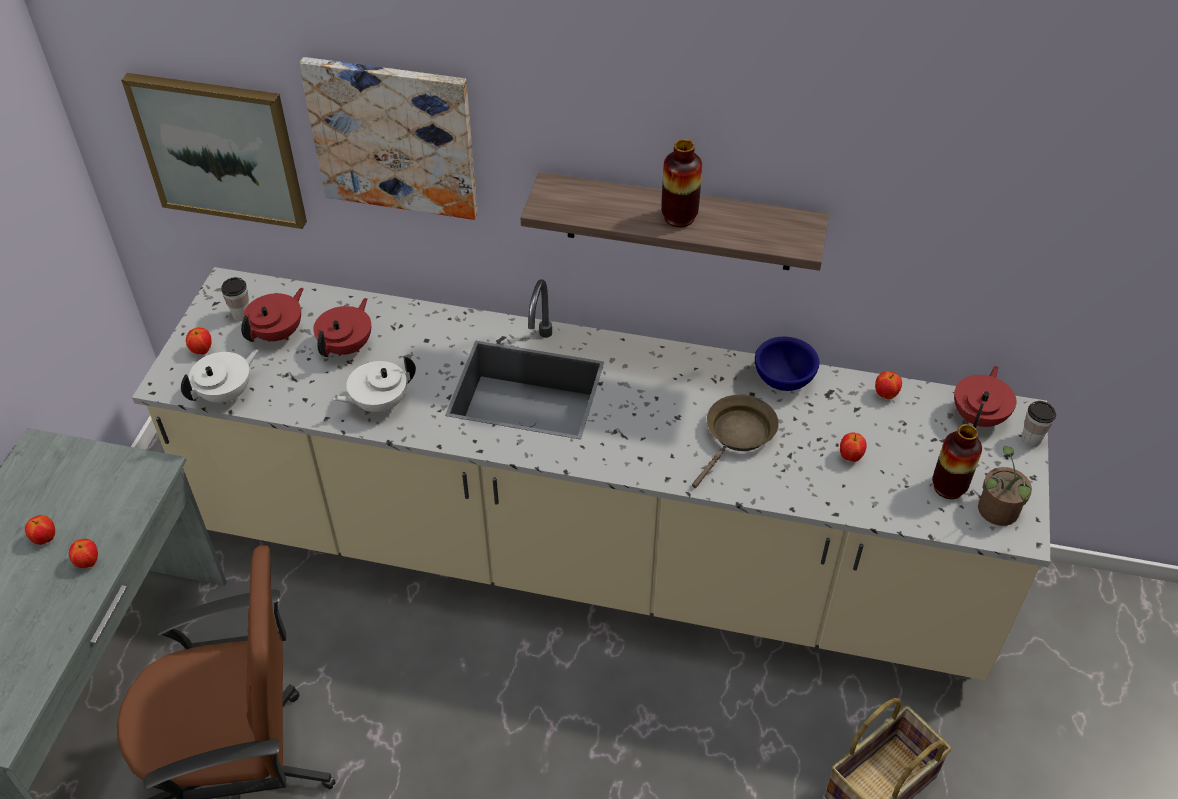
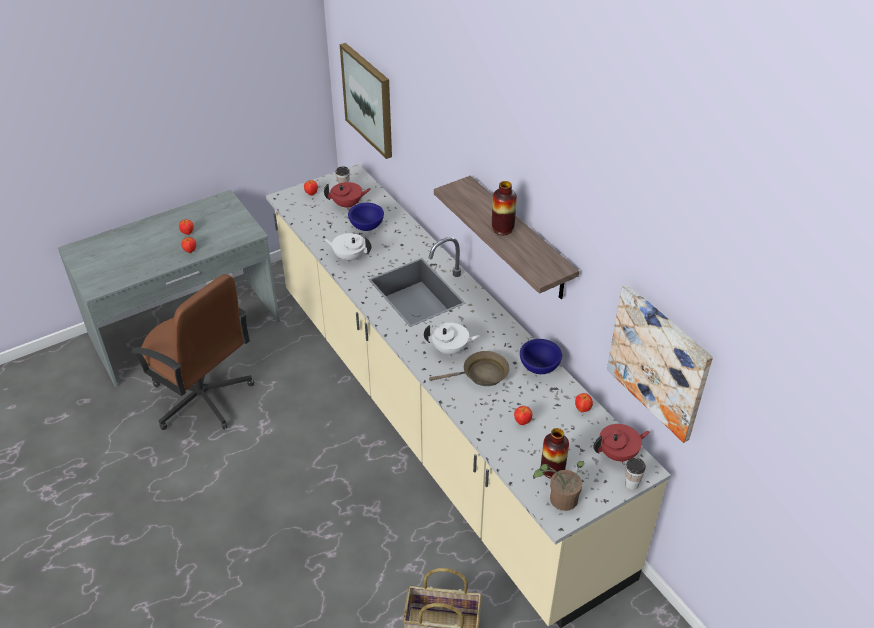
camera: 45 degrees right, 5 degrees down
(227, 393) = (299, 216): white teapot -> white teapot (450, 350)
(347, 346) = (367, 227): red teapot -> blue bowl
(394, 137) = (423, 125): picture -> picture (659, 361)

